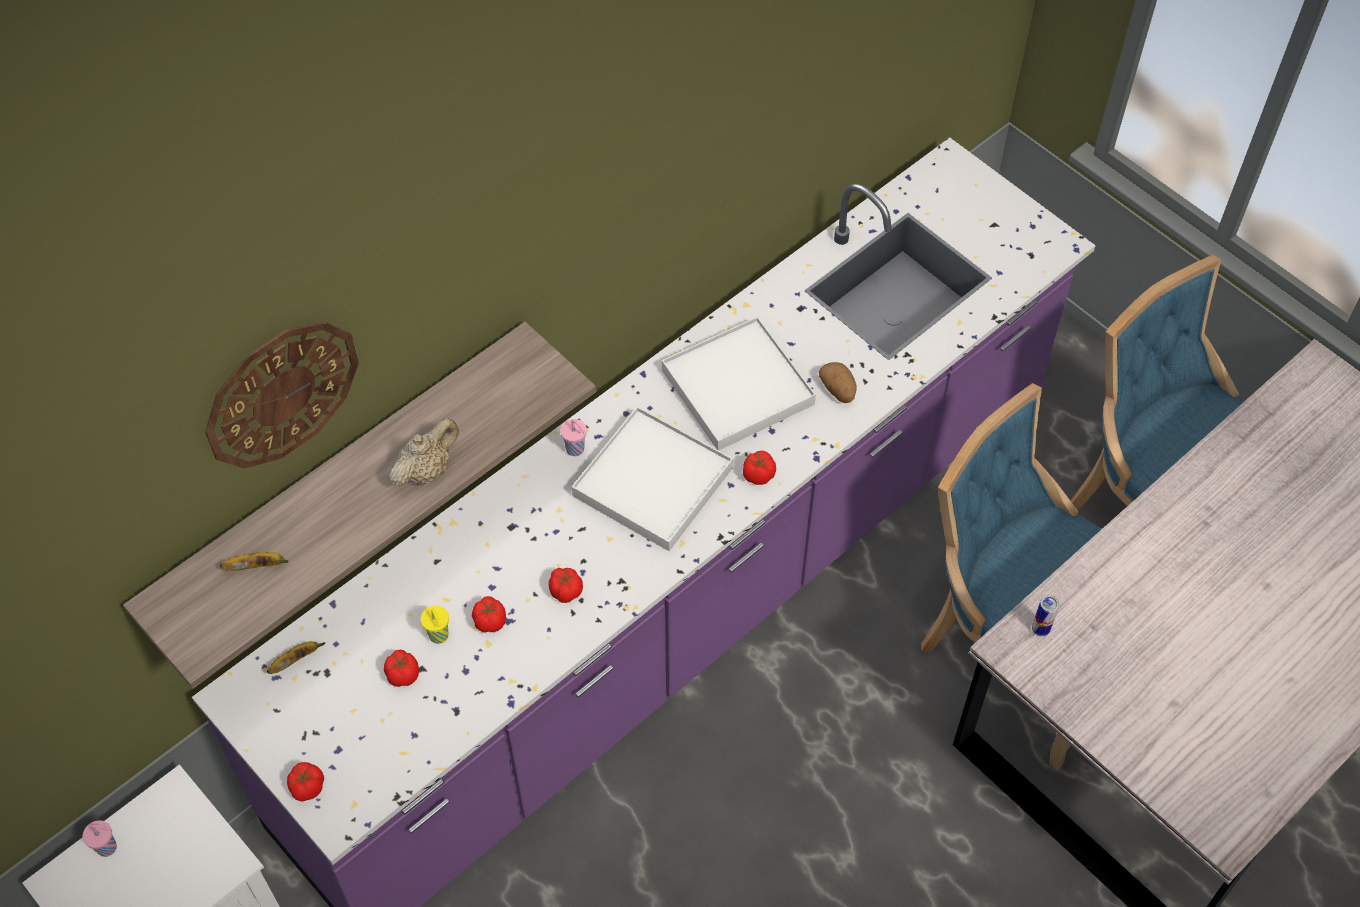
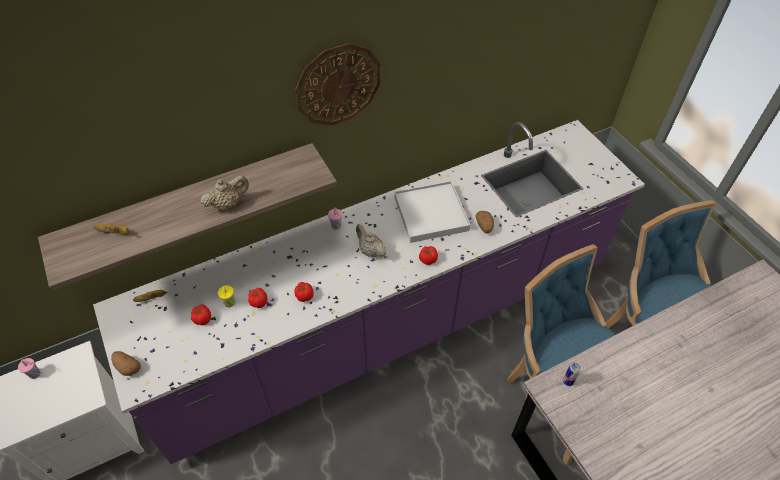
camera: 15 degrees right, 5 degrees down
(281, 393) = (141, 134): wall clock -> wall clock (338, 85)
(307, 788) = (127, 367): tomato -> potato
(652, 482) = (370, 251): white tray -> beige teapot

